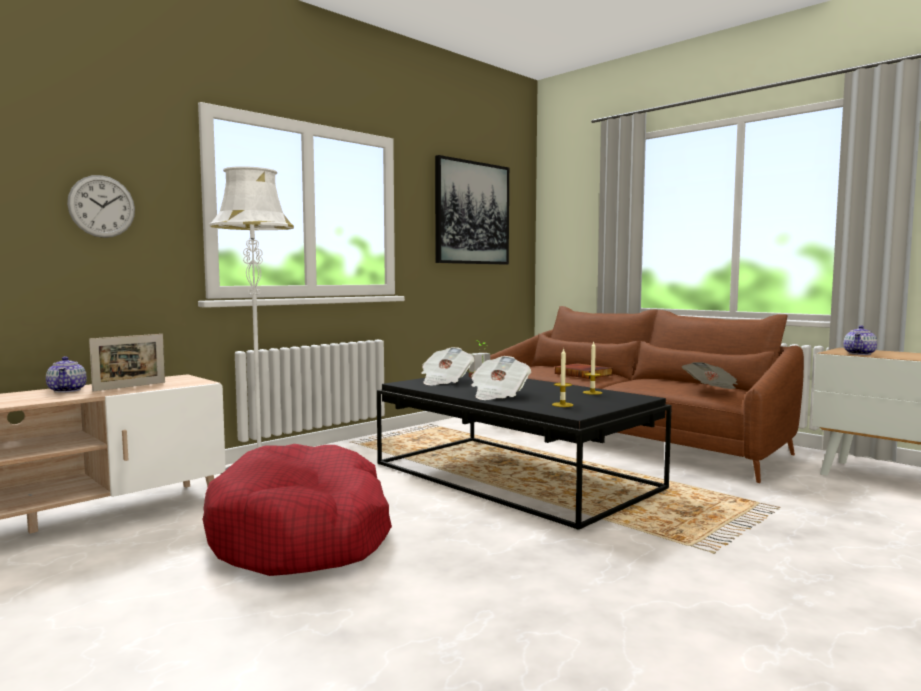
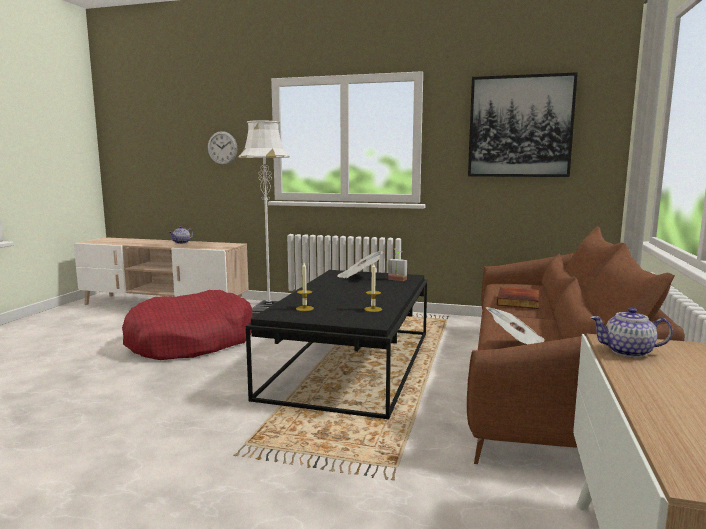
camera: 60 degrees right, 5 degrees up
(130, 386) = (199, 245): picture frame -> none
(498, 395) = (322, 292): newspaper -> none

